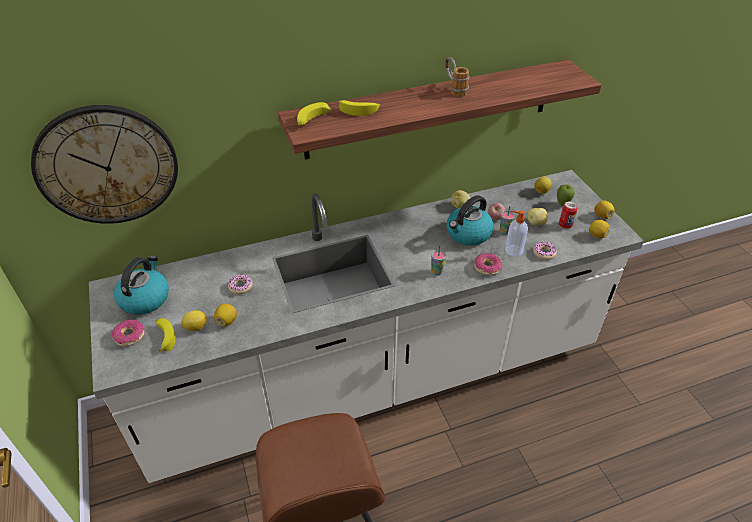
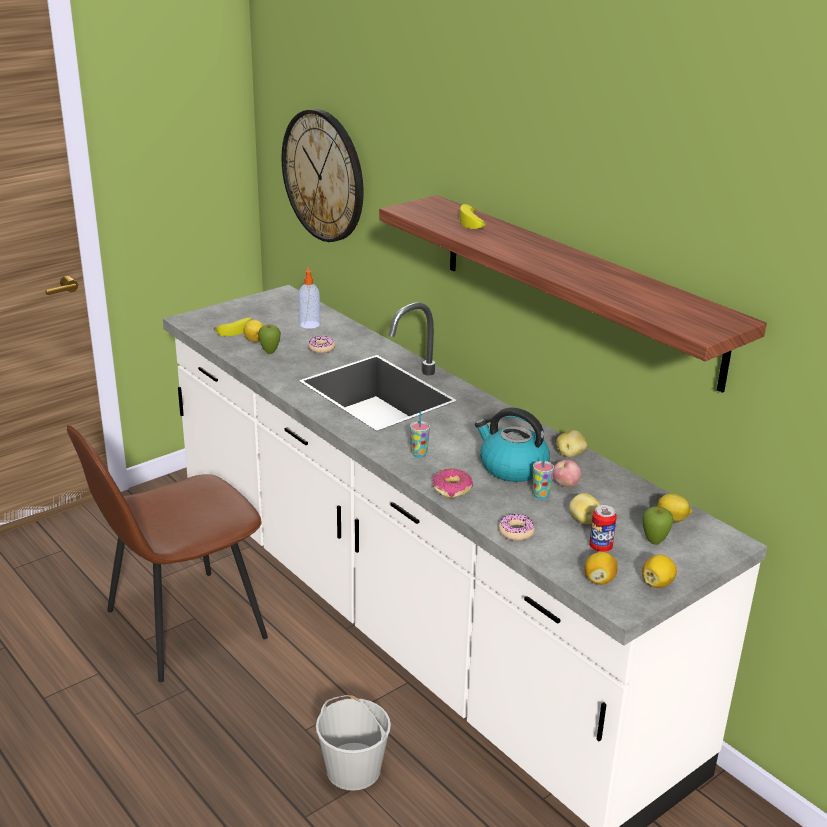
camera: 70 degrees right, 15 degrees down
(129, 336) = (230, 316): donut -> none
(145, 298) = (280, 311): kettle -> none
(227, 321) = (270, 352): lemon -> apple
(312, 120) = (432, 208): banana -> none
(454, 89) = (577, 261): mug -> none
(504, 446) = (354, 769): none -> white bucket
(513, 250) = (503, 505): soap dispenser -> soap dispenser (309, 324)

